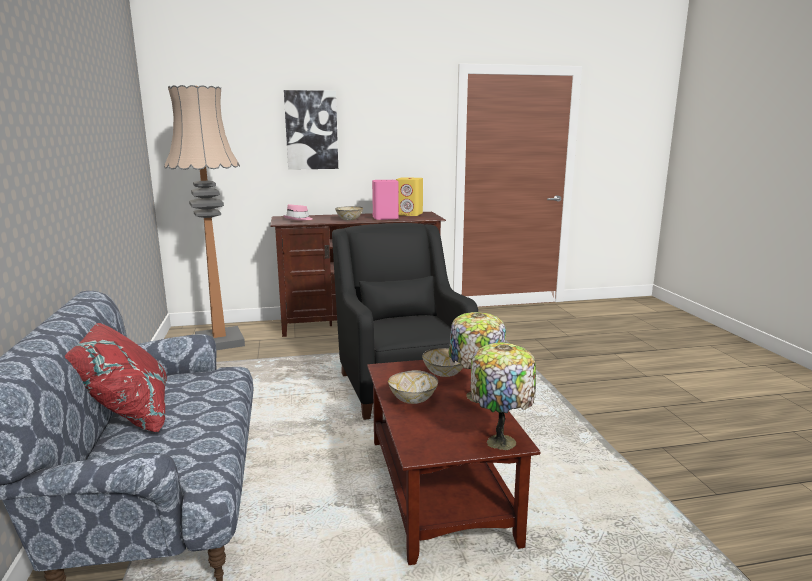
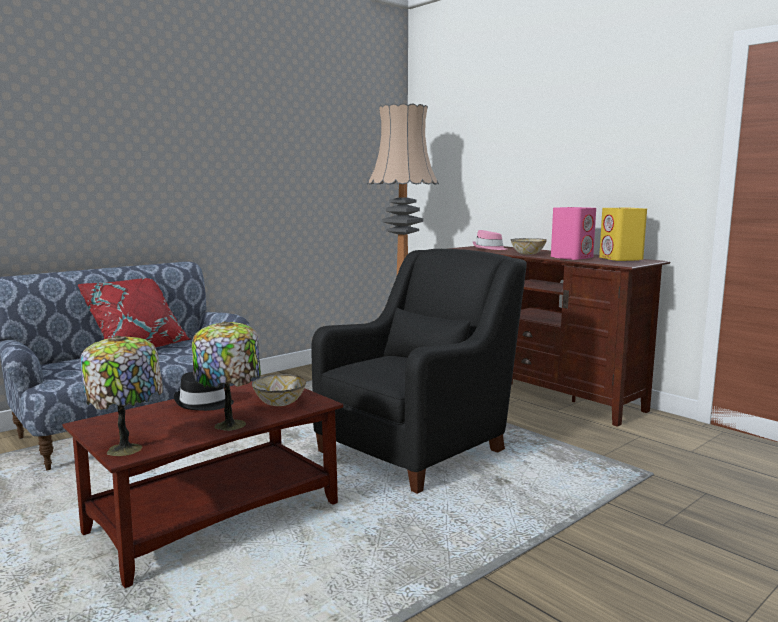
camera: 60 degrees right, 5 degrees down
(311, 130) = (533, 146): picture -> none
(413, 399) = (203, 403): bowl -> black hat

